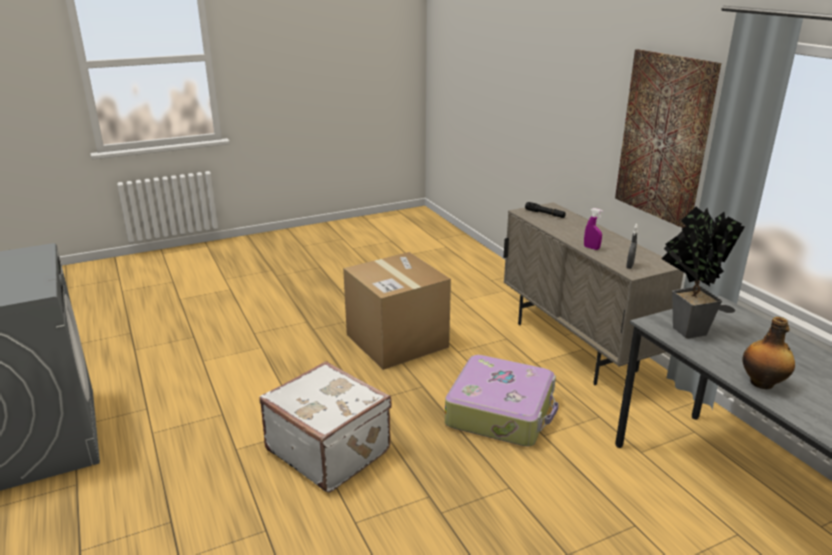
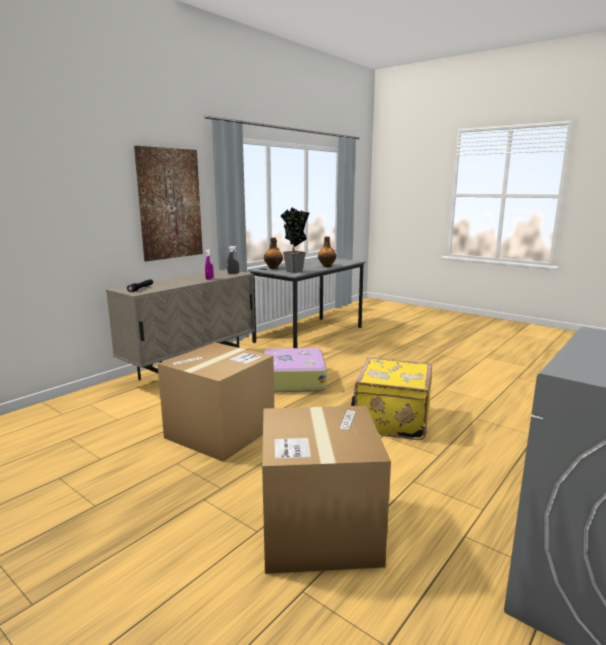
camera: 115 degrees left, 10 degrees down
(228, 354) = (319, 529): none -> cardboard box
(329, 449) = (390, 420): white suitcase -> yellow suitcase
(734, 319) = (273, 268): none -> bottle

